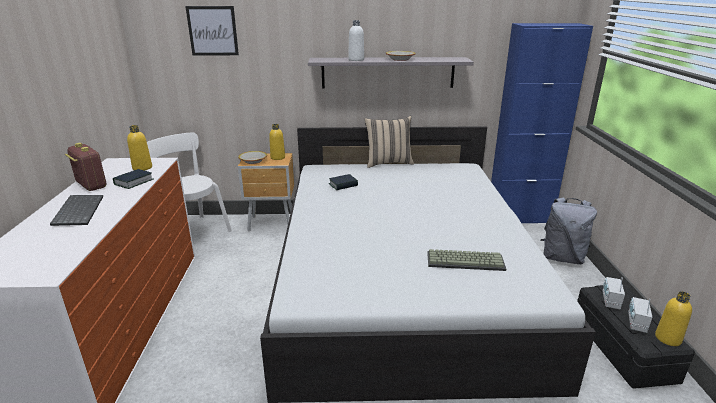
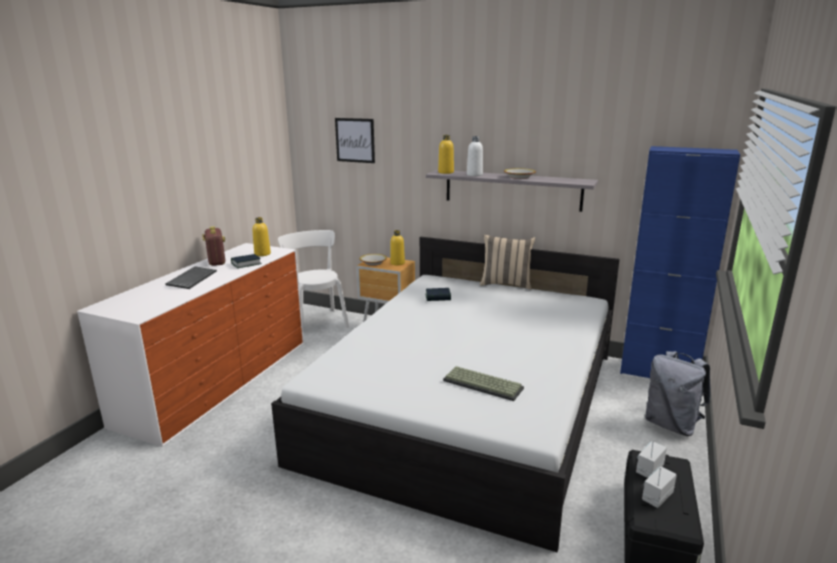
camera: 25 degrees right, 5 degrees down
(668, 338) = (679, 520): yellow bottle -> yellow bottle (446, 172)

